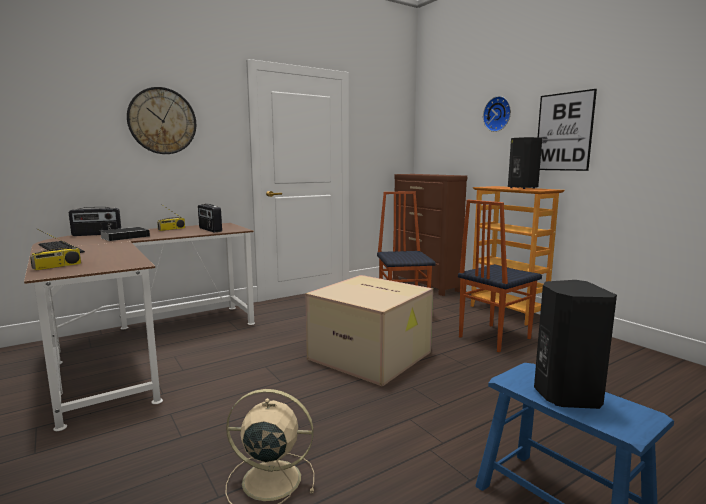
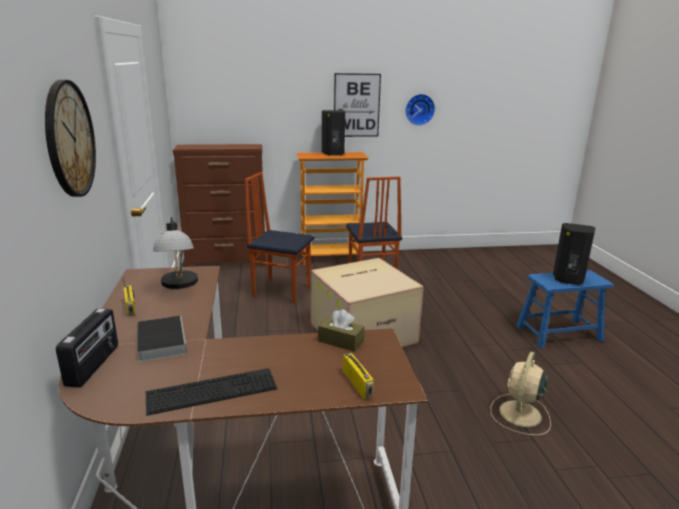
camera: 65 degrees left, 10 degrees up
(127, 258) = (341, 341): none -> brown tissue box
(209, 230) = (179, 286): radio -> table lamp
(498, 114) = (290, 84): wall clock -> wall clock (419, 109)

